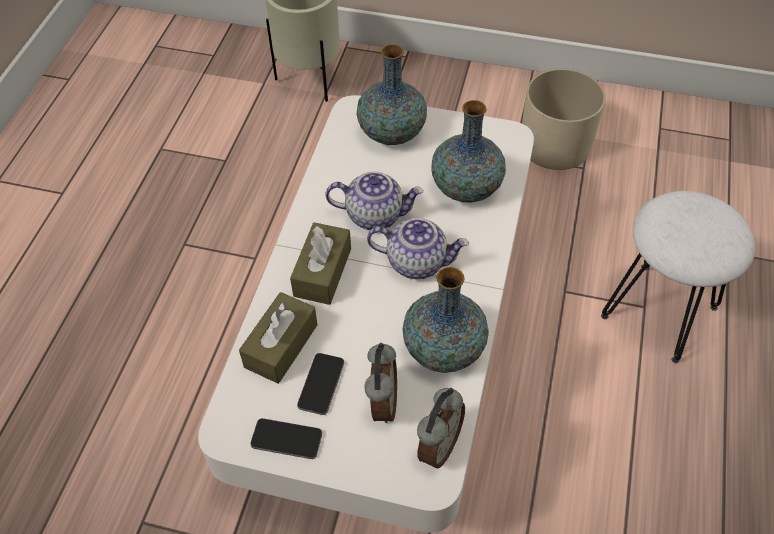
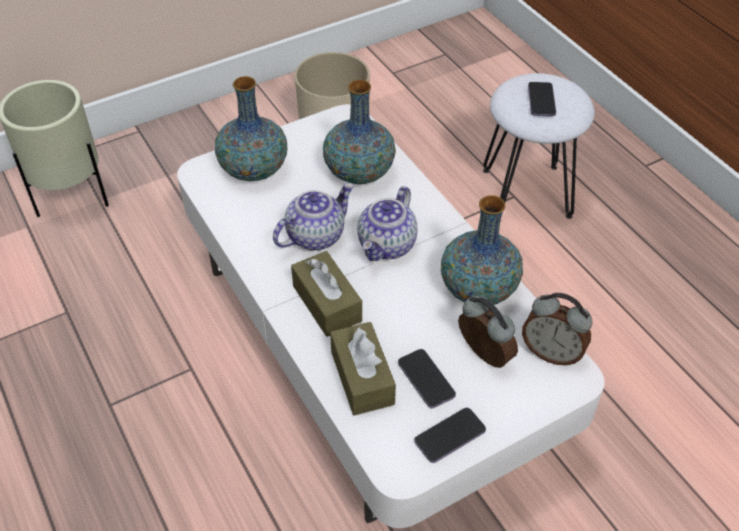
camera: 45 degrees left, 5 degrees down
(417, 261) = (387, 245): teapot -> teapot turned 150 degrees clockwise
(438, 445) = (551, 352): alarm clock -> alarm clock turned 135 degrees clockwise
(691, 229) = (541, 100): none -> phone

